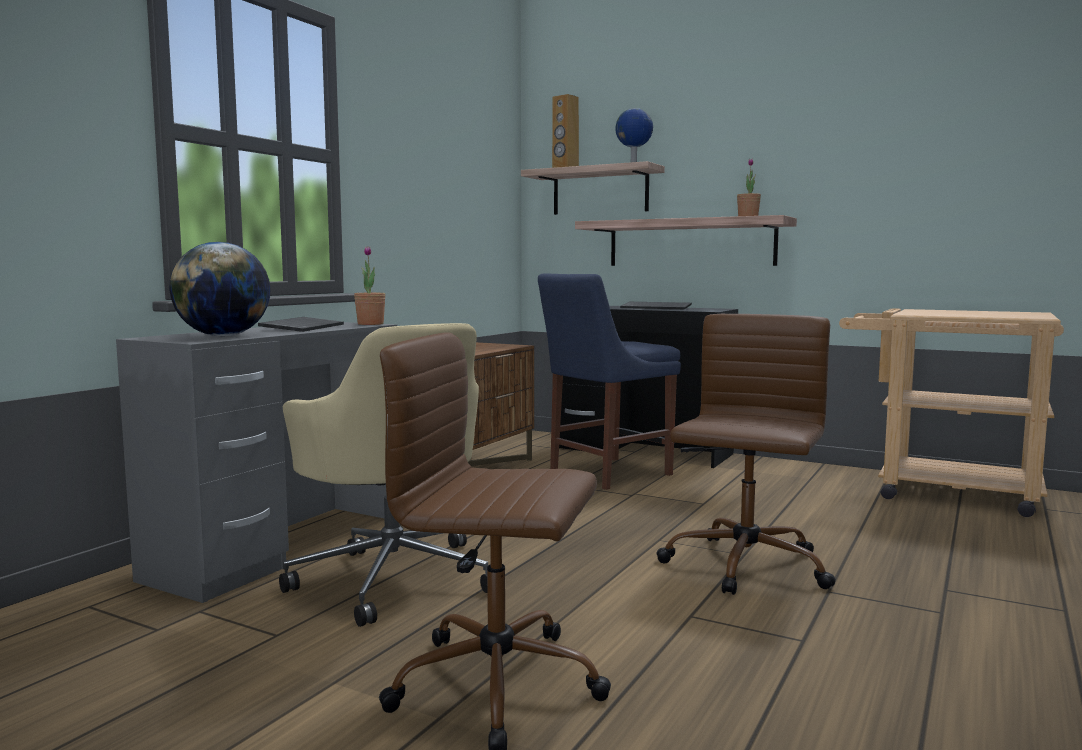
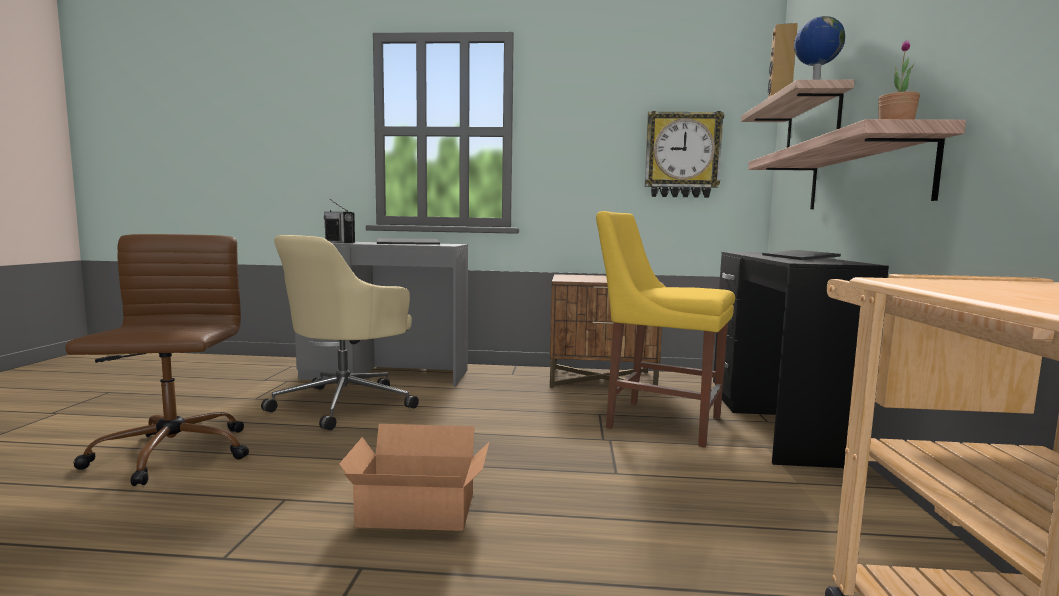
camera: 65 degrees right, 0 degrees up
(223, 336) = (339, 242): globe -> radio
(370, 324) = (447, 245): potted plant -> none
(472, 204) = (682, 155): none -> wall clock
(605, 474) = (658, 421): blue chair -> yellow chair
(744, 567) = (418, 512): brown office chair -> cardboard box

